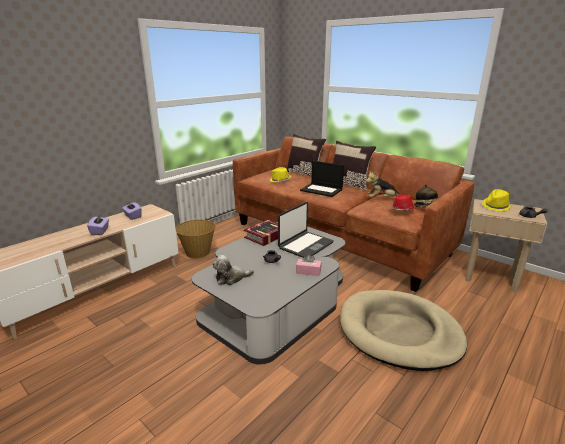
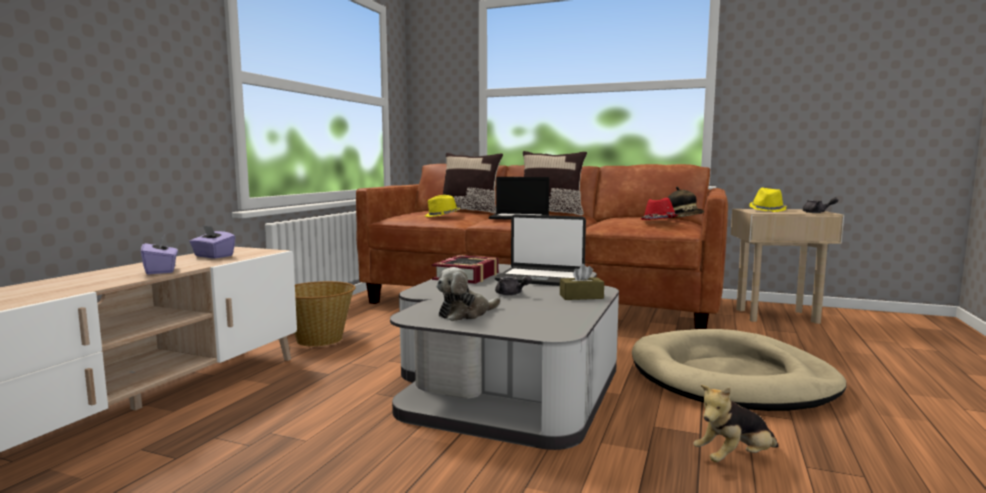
camera: 20 degrees left, 15 degrees down
(305, 245) = (540, 278): laptop -> laptop turned 90 degrees clockwise
(308, 271) = (581, 297): pink tissue box -> brown tissue box
(381, 199) = (615, 218): plush toy -> plush toy (735, 459)

